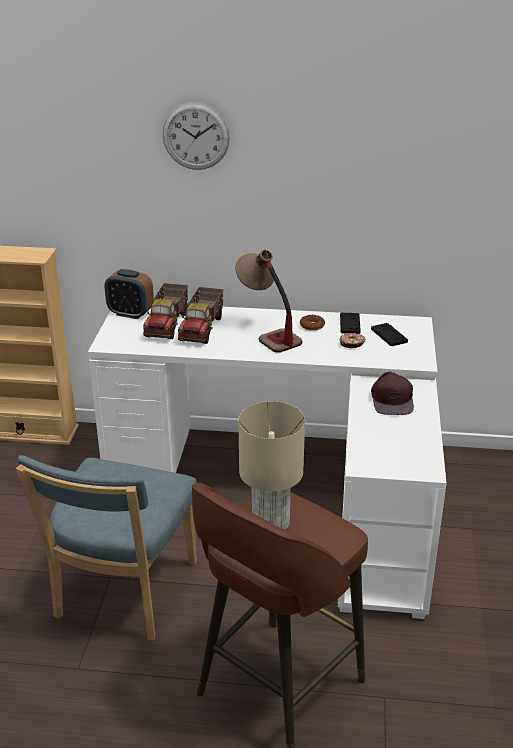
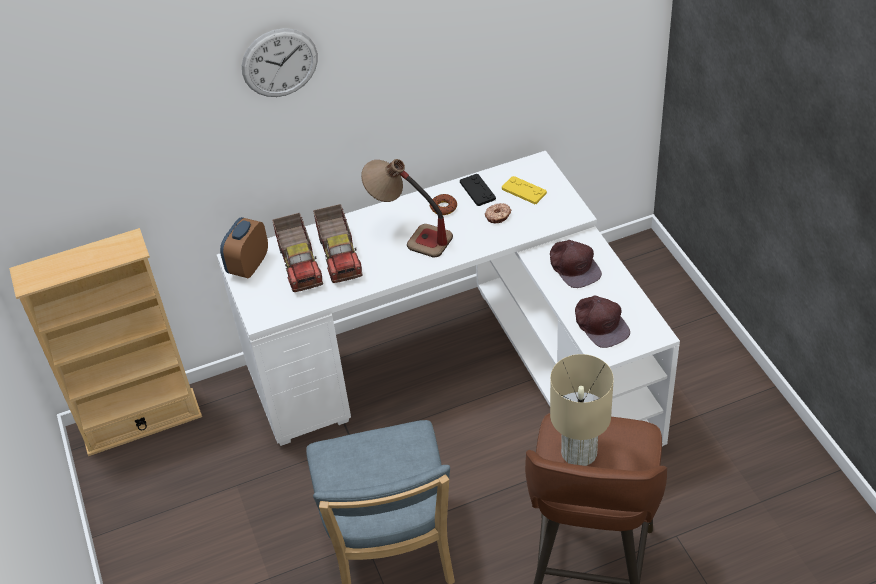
camera: 25 degrees left, 15 degrees up
(130, 313) = (248, 265): alarm clock -> alarm clock turned 120 degrees clockwise
(381, 445) = (601, 323): none -> brown cap
(389, 335) = (524, 191): black game controller -> yellow game controller

